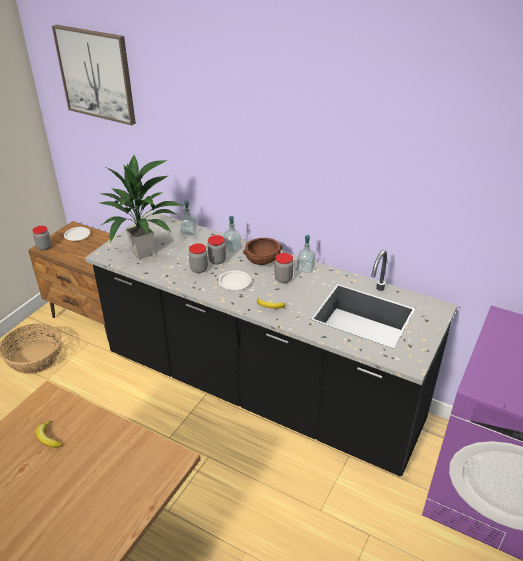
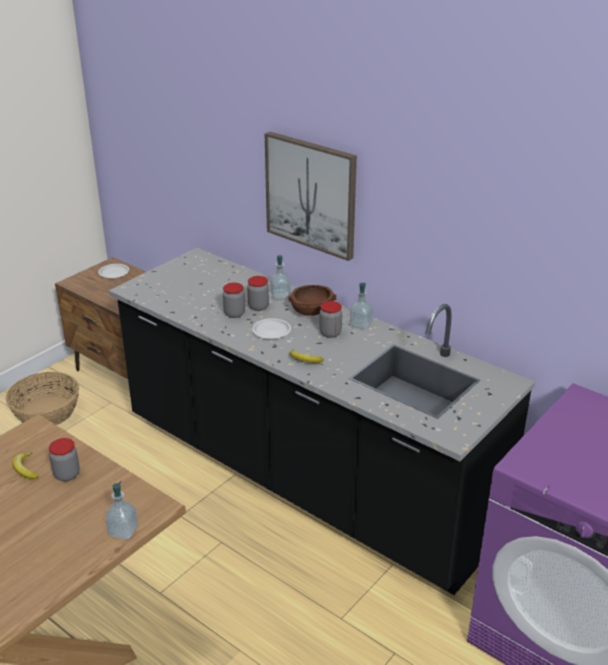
camera: 10 degrees right, 5 degrees down
(44, 247) = (73, 282): jar -> jar (67, 474)
(96, 74) = (148, 84): picture -> picture (311, 194)
(144, 253) = (176, 291): potted plant -> none
(188, 232) = (234, 274): soap dispenser -> soap dispenser (123, 531)

